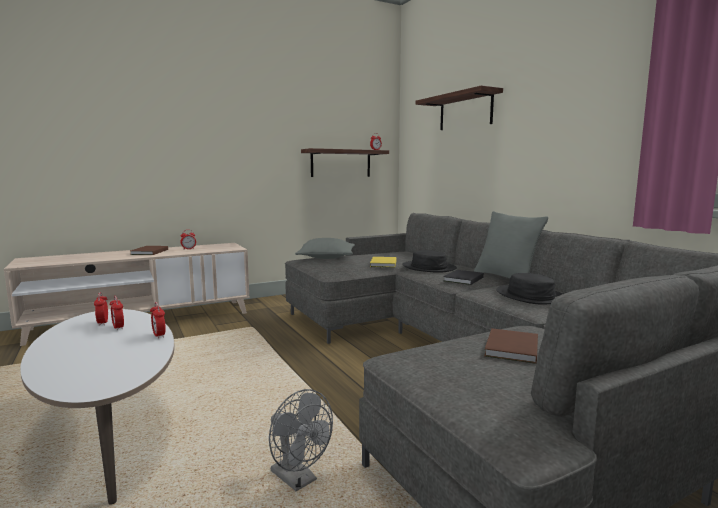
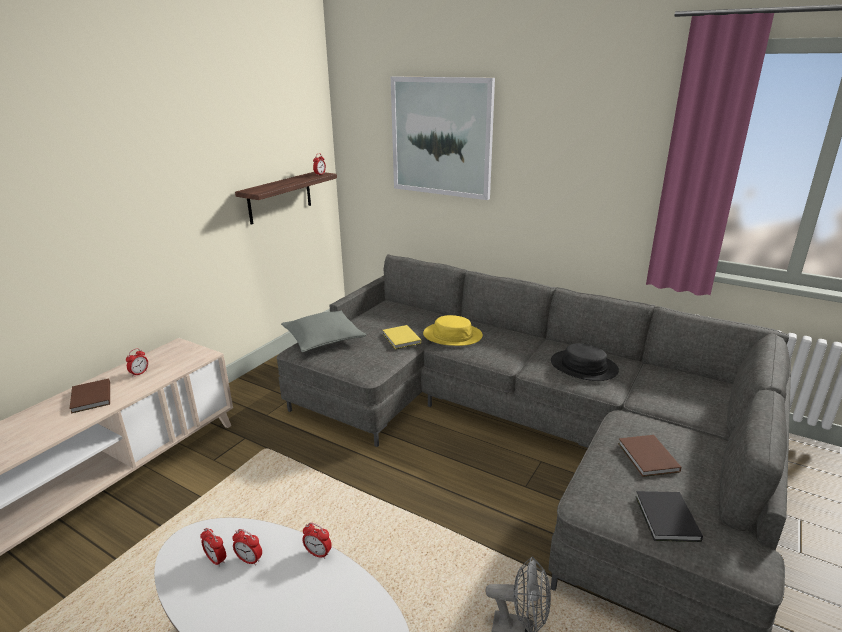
camera: 30 degrees left, 15 degrees up
(429, 267) = (452, 335): black hat -> yellow hat
(462, 279) = (504, 351): black book -> black book (666, 519)
(465, 111) = (441, 137): shelf -> picture
(506, 277) = (533, 336): grey pillow -> none

